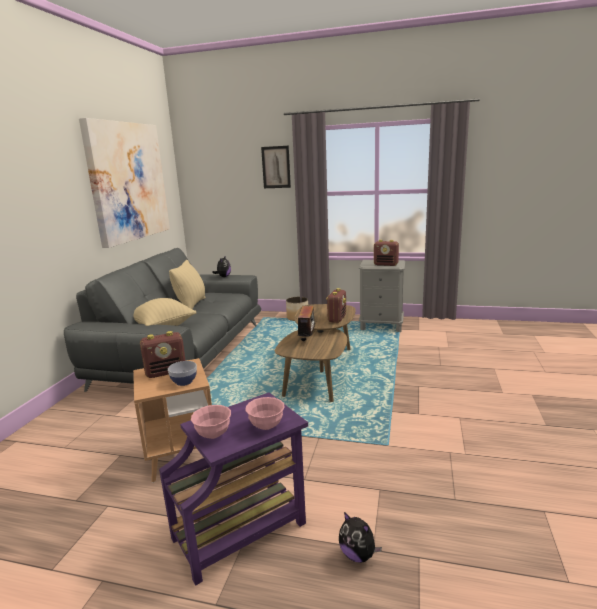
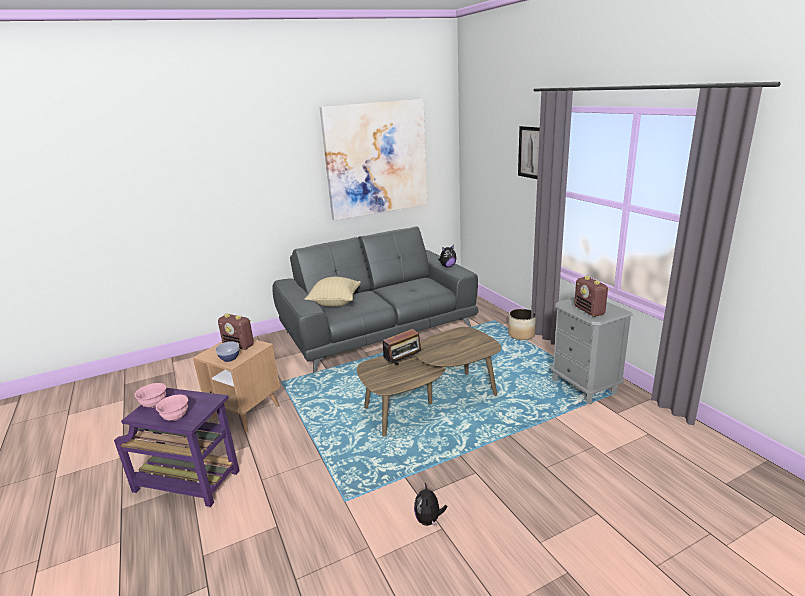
camera: 50 degrees right, 5 degrees up
(191, 304) = (391, 287): beige pillow -> none
(337, 318) = (454, 355): radio -> none
(358, 554) = (193, 550): plush toy -> plush toy (429, 520)

